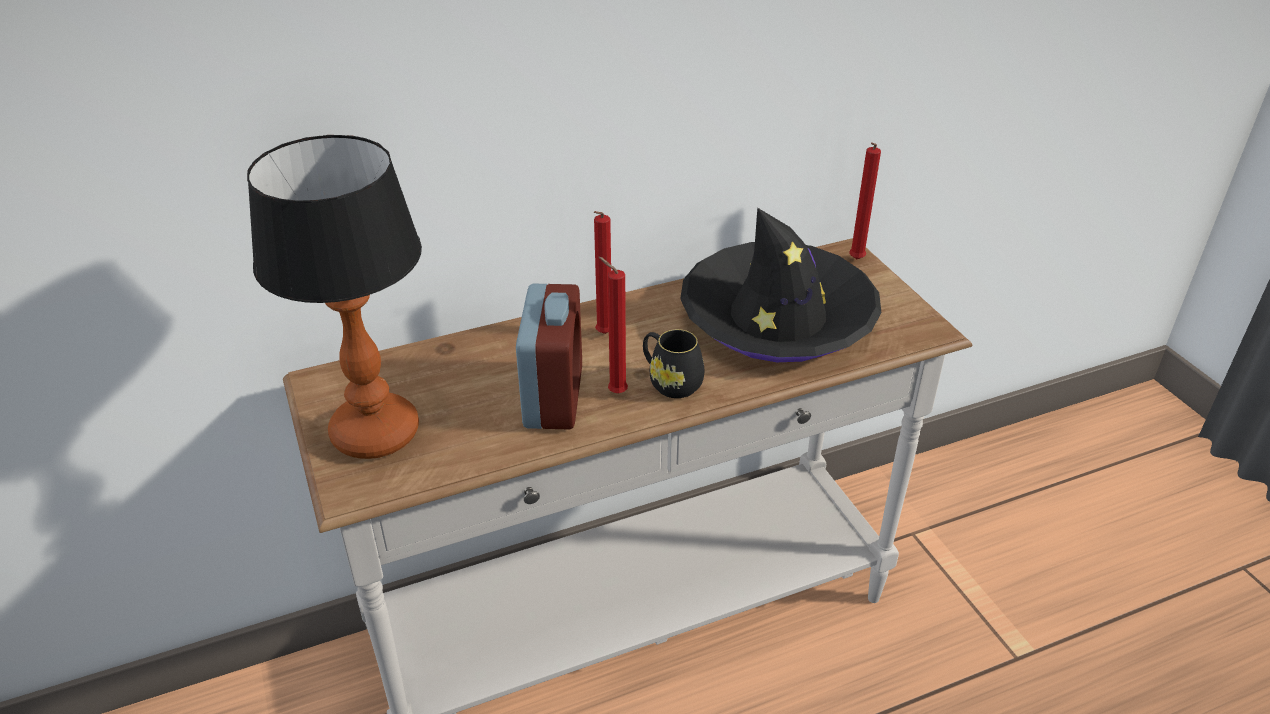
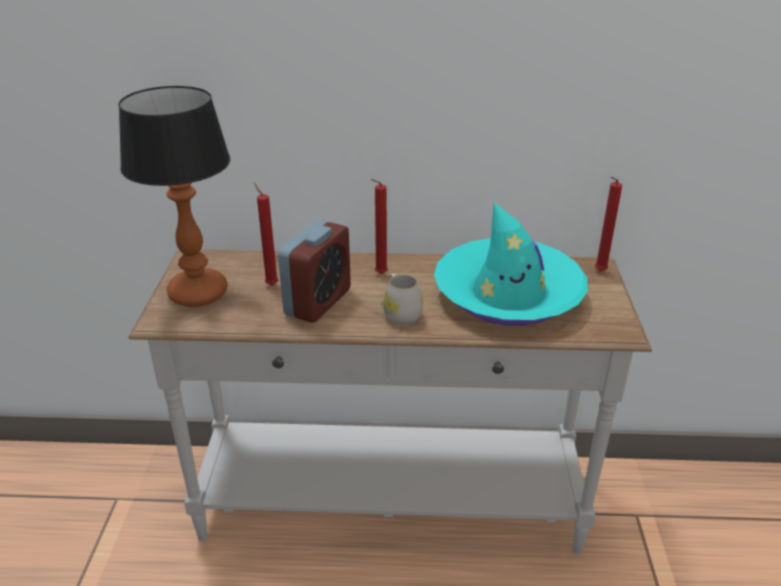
camera: 25 degrees right, 5 degrees down
(614, 392) = (358, 309): red candle -> red candle (270, 284)
(670, 382) = (400, 313): black mug -> white mug
(778, 318) = (508, 294): black hat -> turquoise hat

